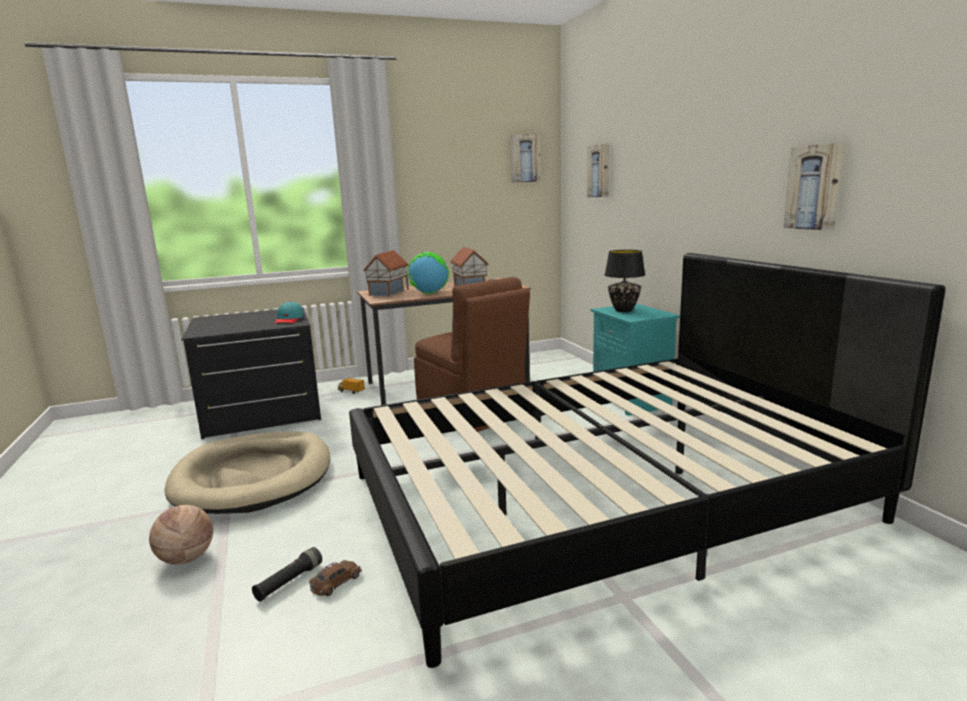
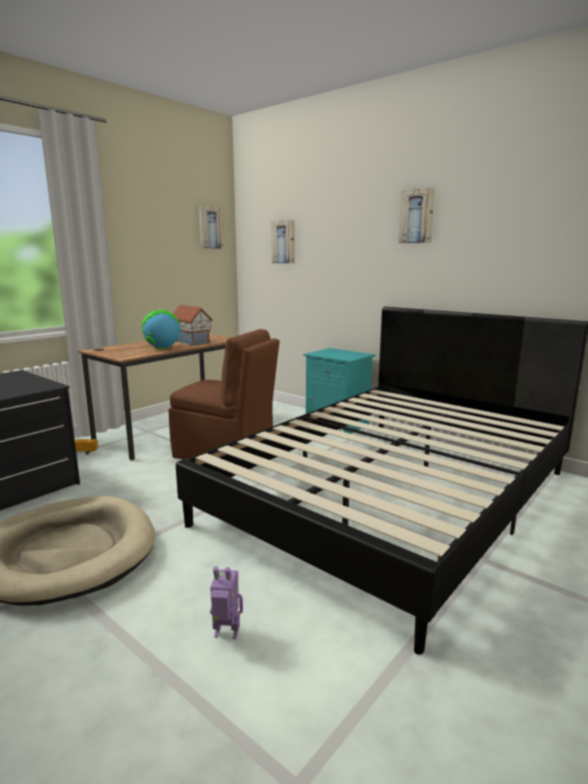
camera: 30 degrees left, 0 degrees up
(186, 559) = (85, 651): basketball -> none
(289, 320) = (34, 383): turquoise cap -> none
(289, 582) = (226, 634): black flashlight -> toy robot
(336, 582) = (270, 619): brown toy car -> none
(389, 292) = (119, 350): toy house -> none
(623, 310) = (330, 353): black table lamp -> none
(815, 187) = (492, 259): picture -> picture (417, 216)

